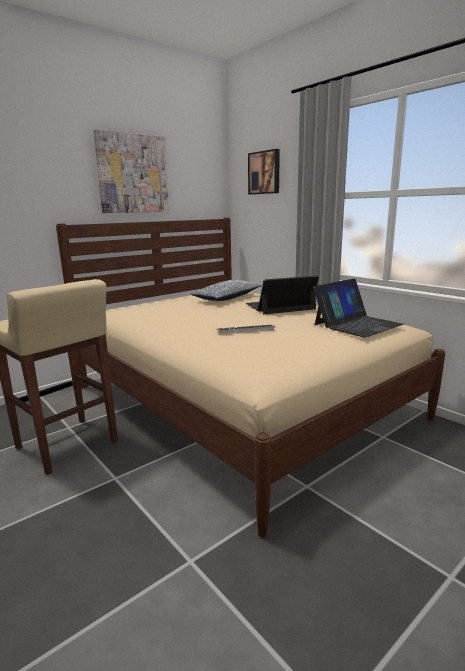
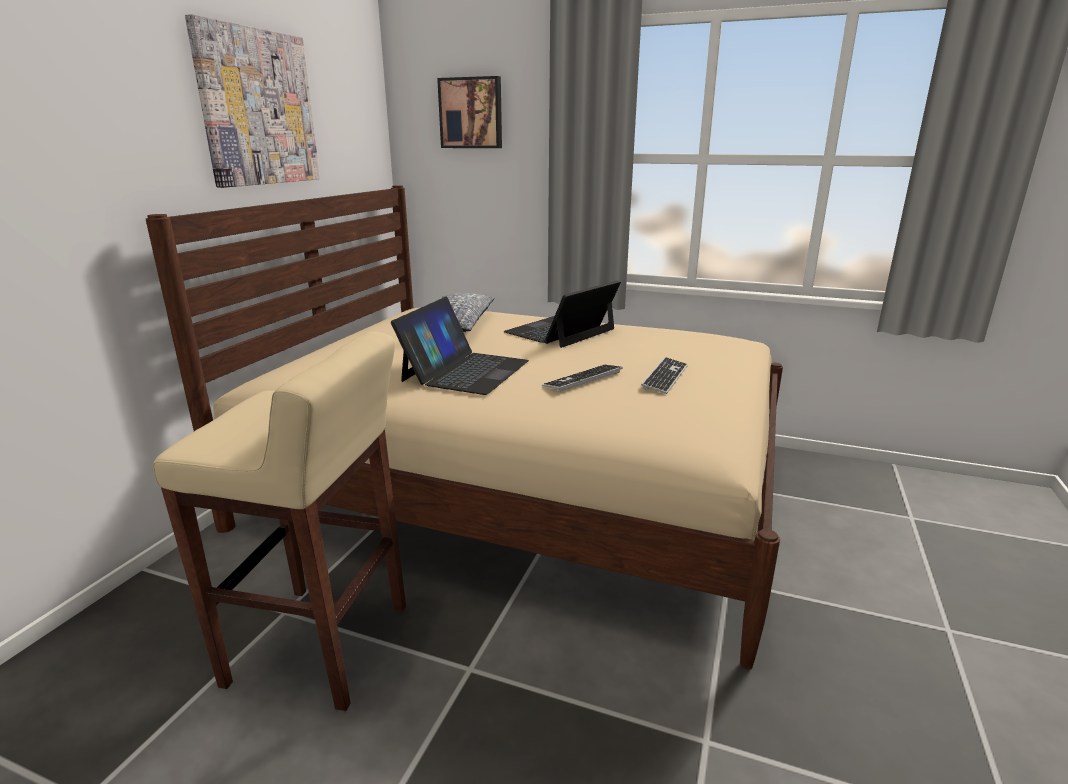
camera: 30 degrees left, 5 degrees up
(299, 336) = (665, 377): none -> keyboard
(357, 324) = (700, 346): laptop -> laptop (465, 370)

